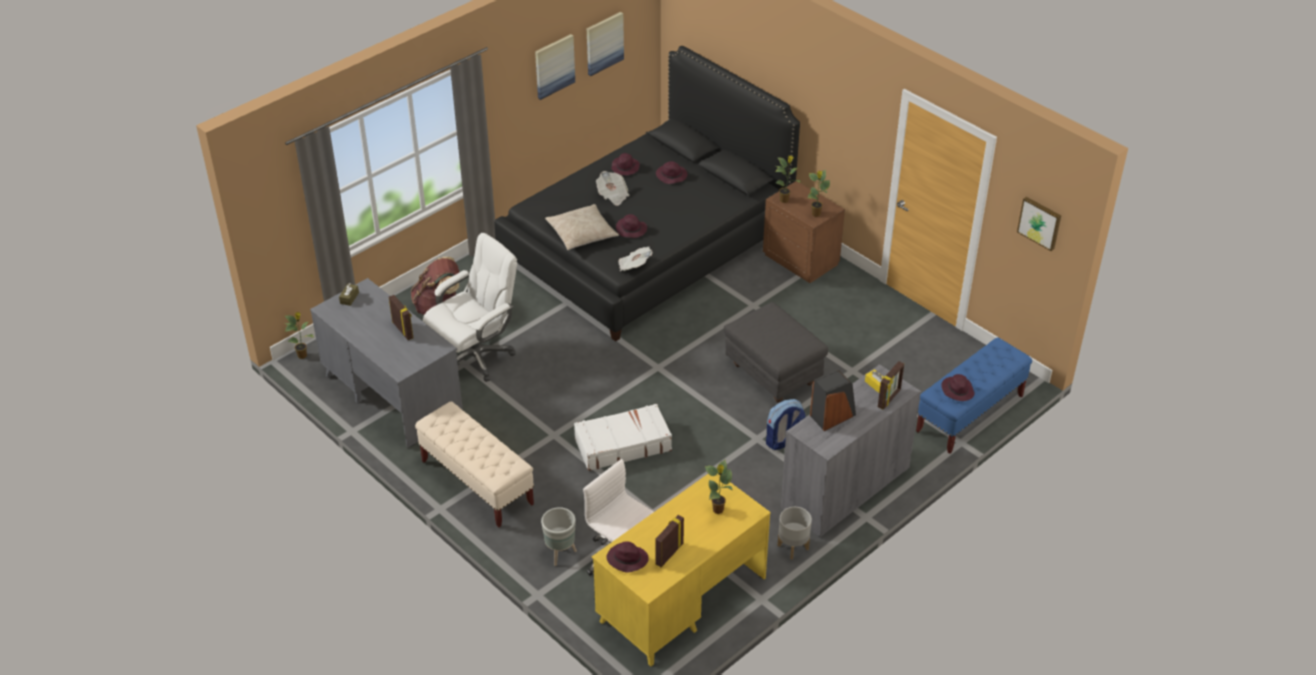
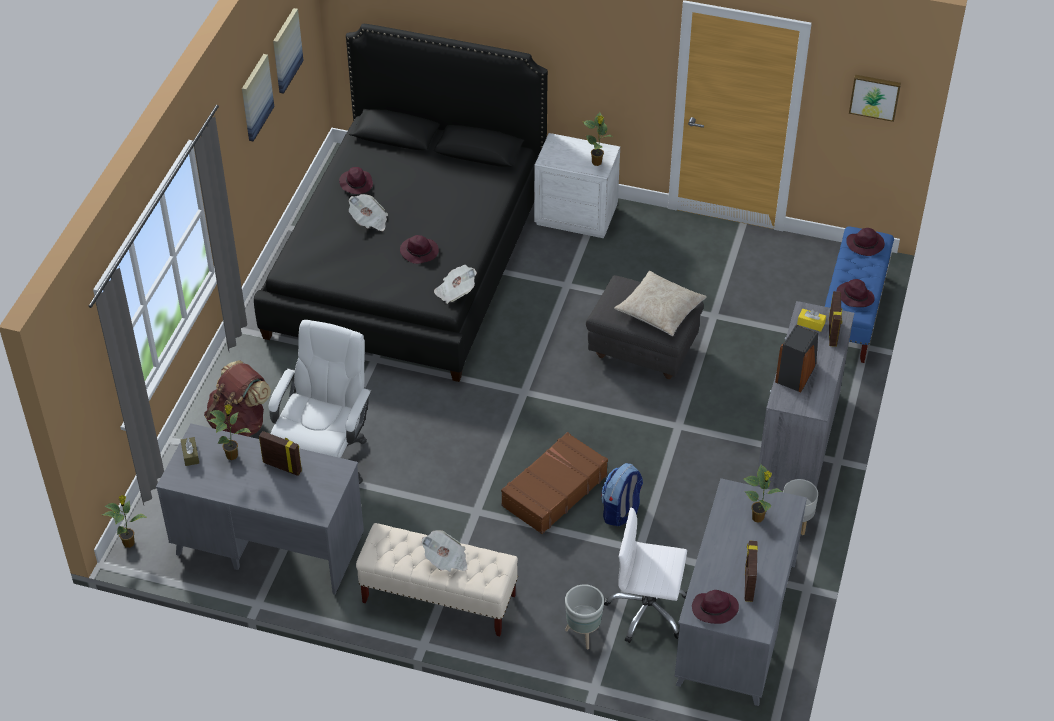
camera: 30 degrees left, 5 degrees up
(478, 447) = (446, 560): none -> newspaper
(581, 233) = (371, 277): beige pillow -> beige pillow (660, 310)
(622, 444) = (553, 490): white suitcase -> brown suitcase
(672, 176) = (413, 174): purple hat -> purple hat (865, 244)
(681, 601) = (736, 626): yellow desk -> grey desk
(784, 200) = (554, 159): potted plant -> potted plant (232, 455)
(784, 441) = (705, 417): backpack -> backpack (620, 511)
(801, 259) = (576, 215): brown nightstand -> white nightstand

